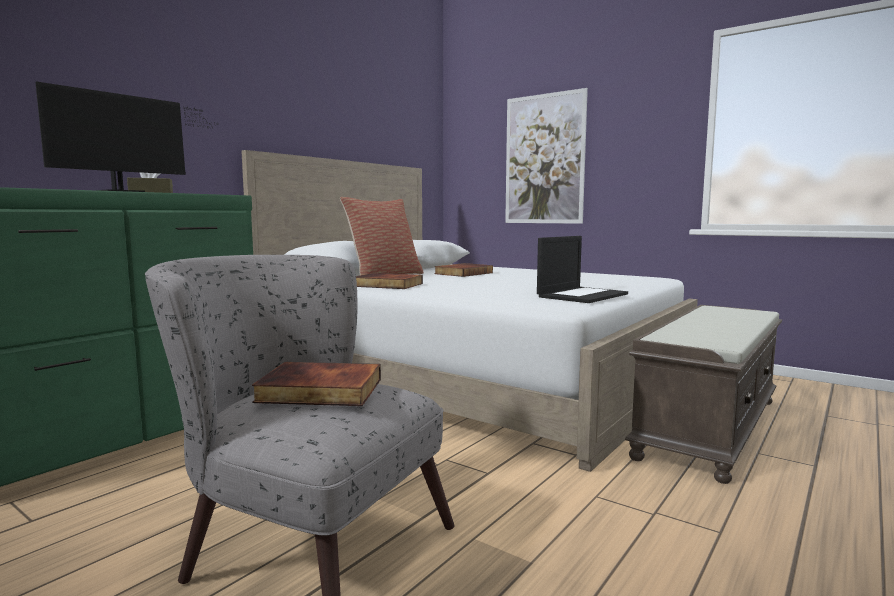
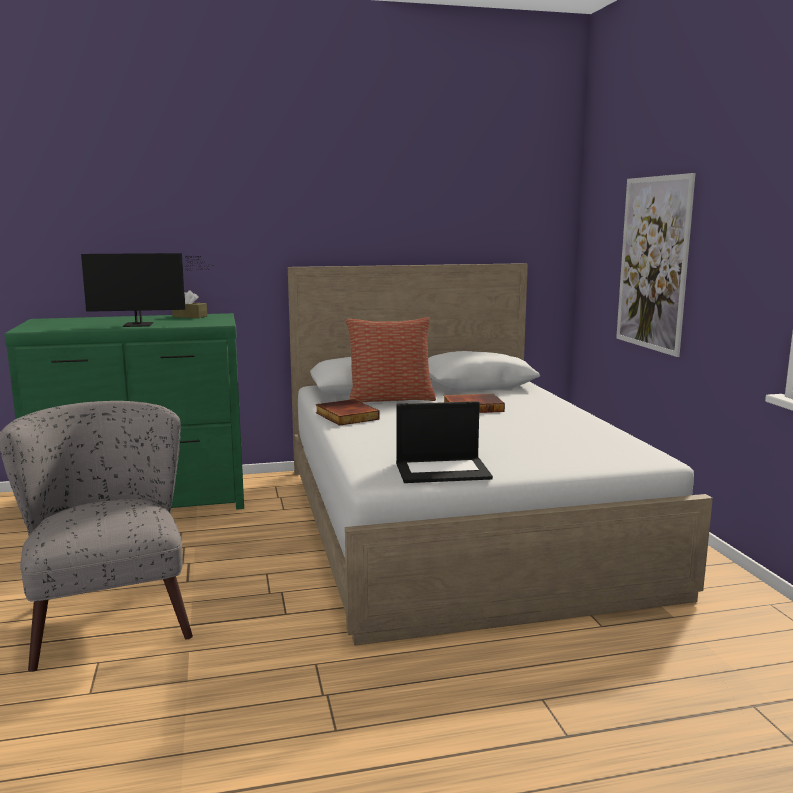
camera: 40 degrees right, 5 degrees up
(319, 391) = (100, 511): book -> none
(707, 426) = (563, 655): brown bench -> none

